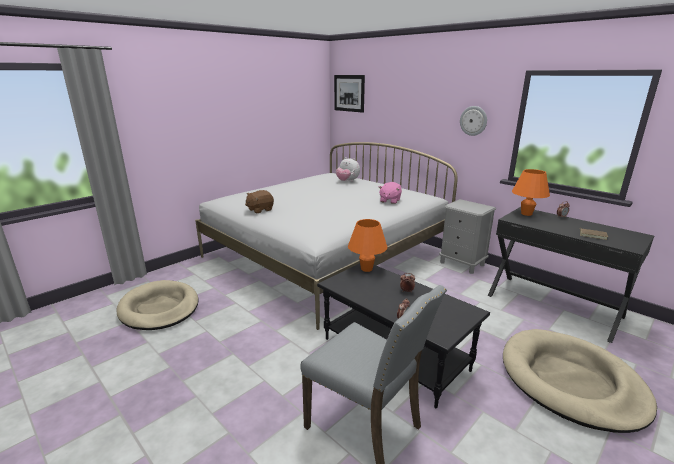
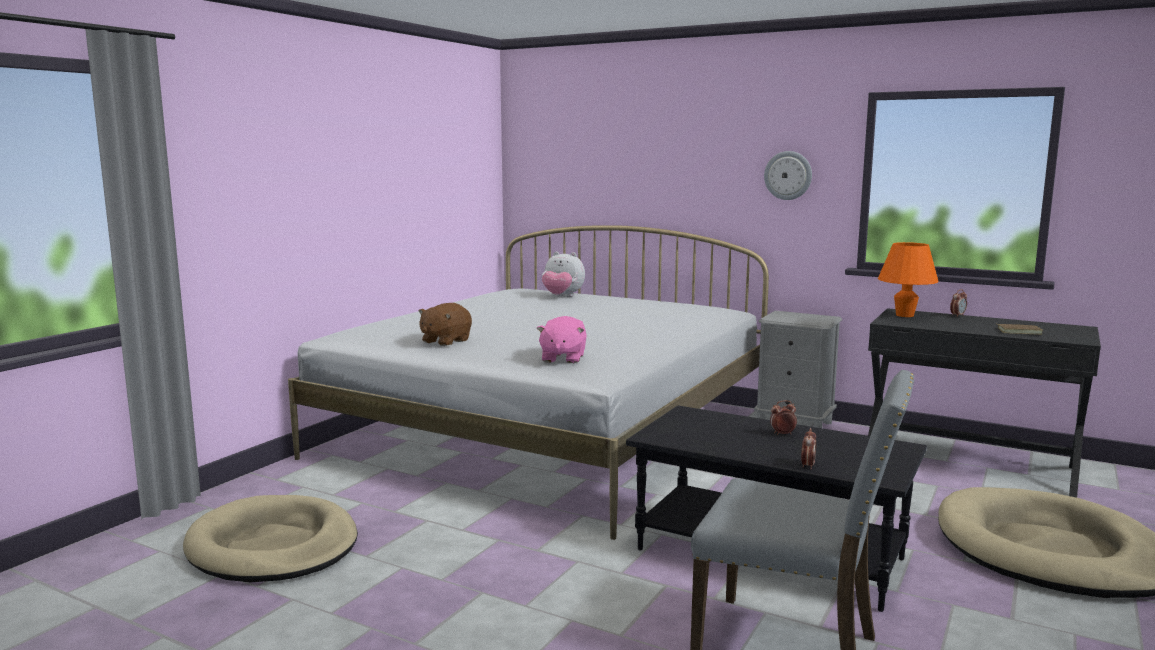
camera: 15 degrees left, 10 degrees down
(349, 93) = (544, 140): picture -> none
(366, 269) = (691, 414): orange table lamp -> none
(389, 201) = (666, 316): pink plush toy -> pink plush toy (562, 358)

